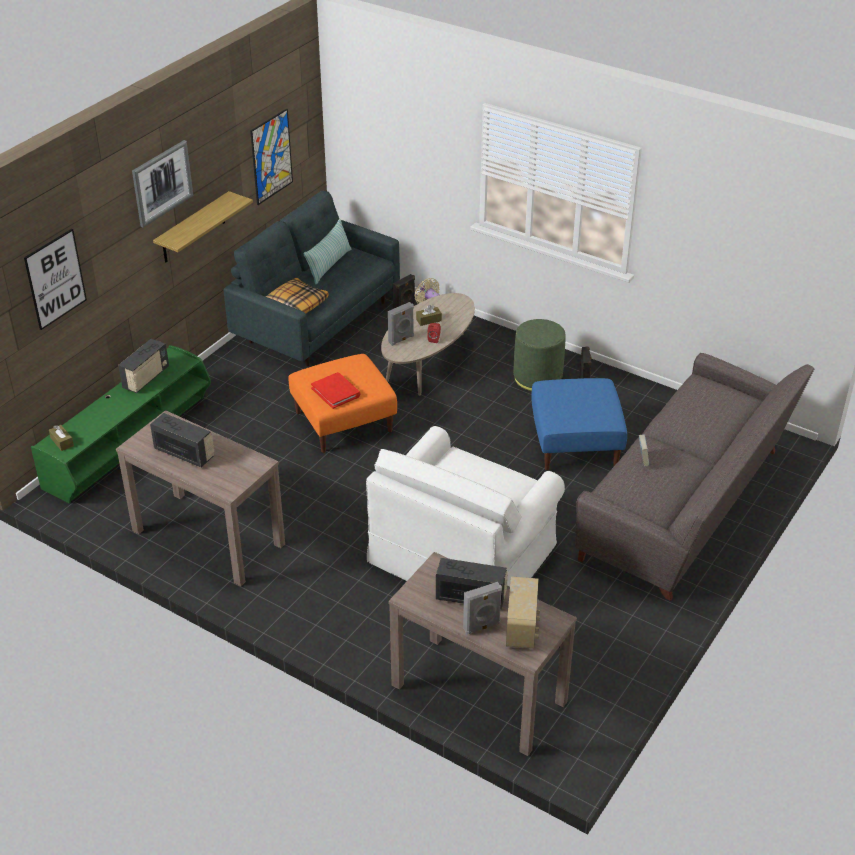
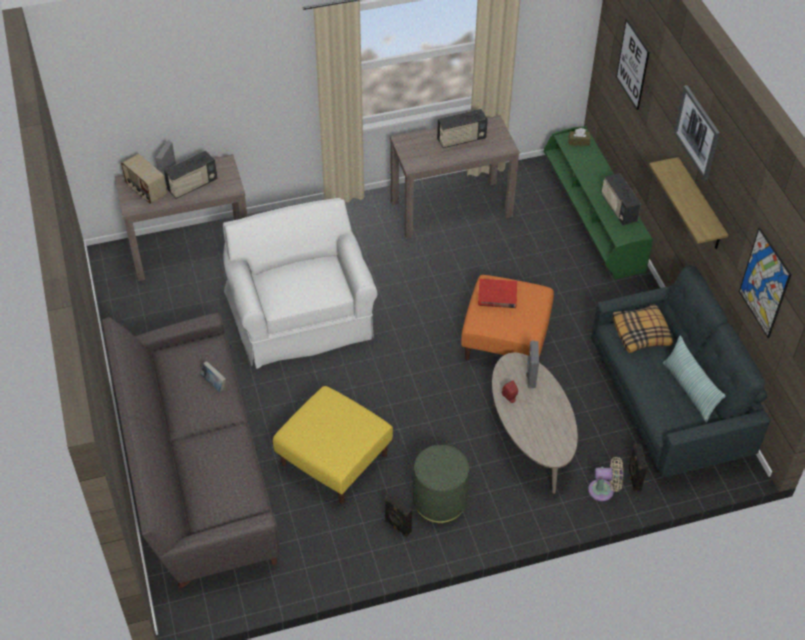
camera: 130 degrees right, 10 degrees up
(428, 320) = (542, 412): brown tissue box -> none
(576, 444) = (333, 459): blue ottoman -> yellow ottoman

